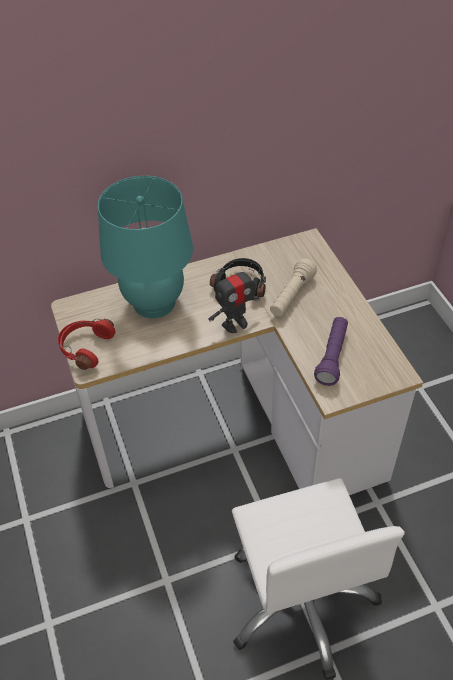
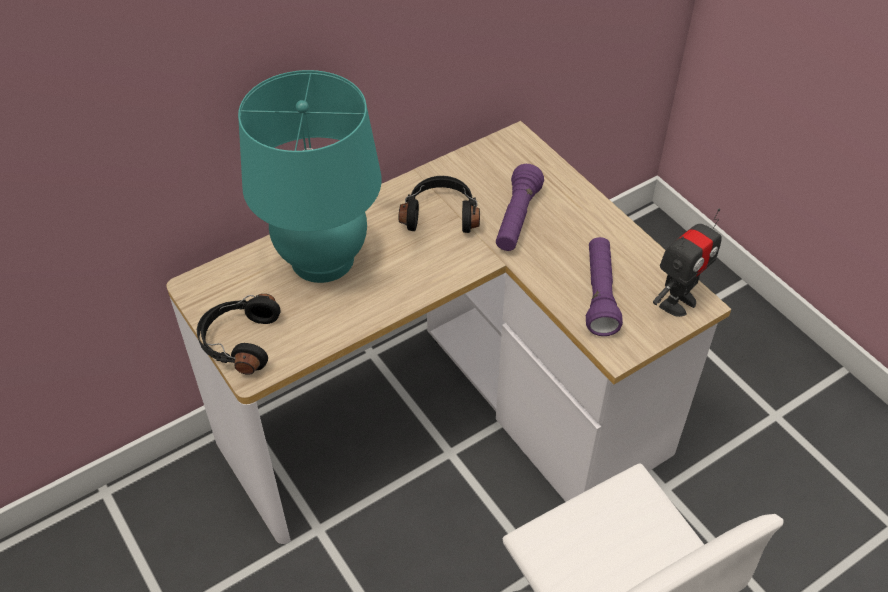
camera: 15 degrees left, 0 degrees up
(85, 347) = (239, 342): red headphones -> black headphones
(235, 324) = (449, 271): toy robot -> toy robot (677, 302)
(291, 296) = (517, 219): beige flashlight -> purple flashlight

